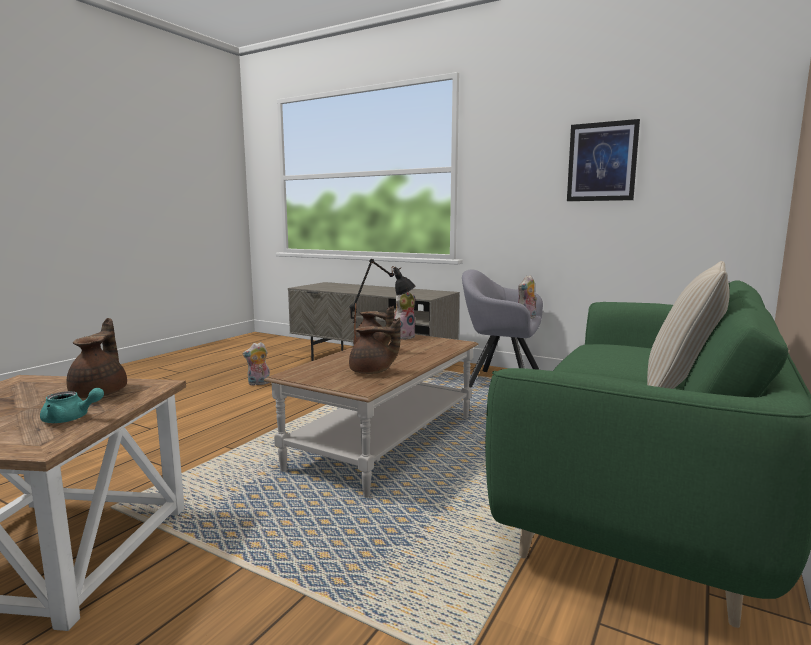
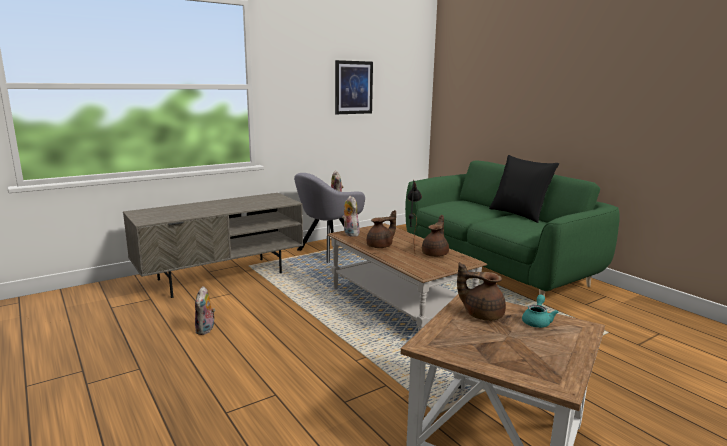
camera: 65 degrees left, 5 degrees up
(681, 389) = (519, 214): beige pillow -> black pillow

